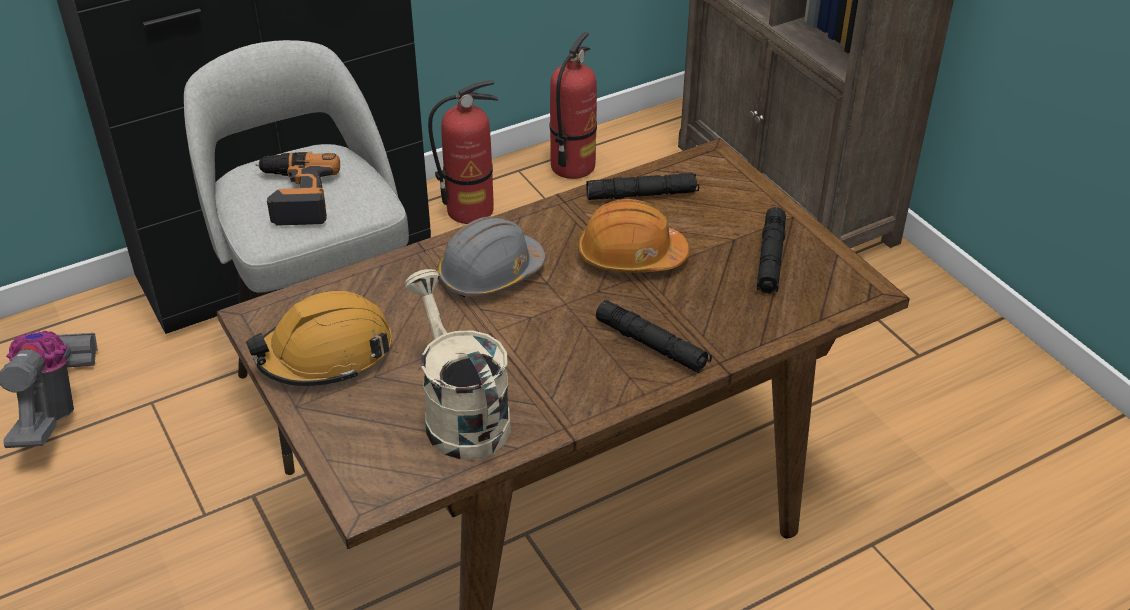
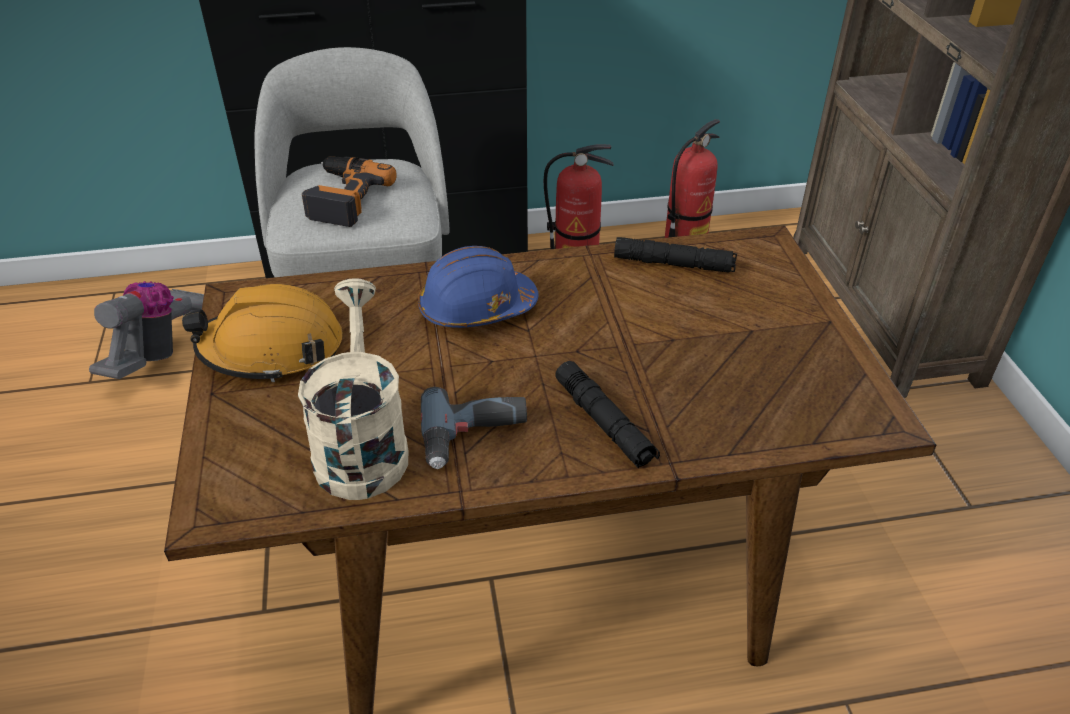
camera: 20 degrees right, 0 degrees up
(490, 274) = (476, 308): grey hard hat -> blue hard hat
(552, 383) = (475, 436): none -> power drill
(630, 256) = (629, 323): orange hard hat -> none
(770, 259) = (784, 360): black flashlight -> none

